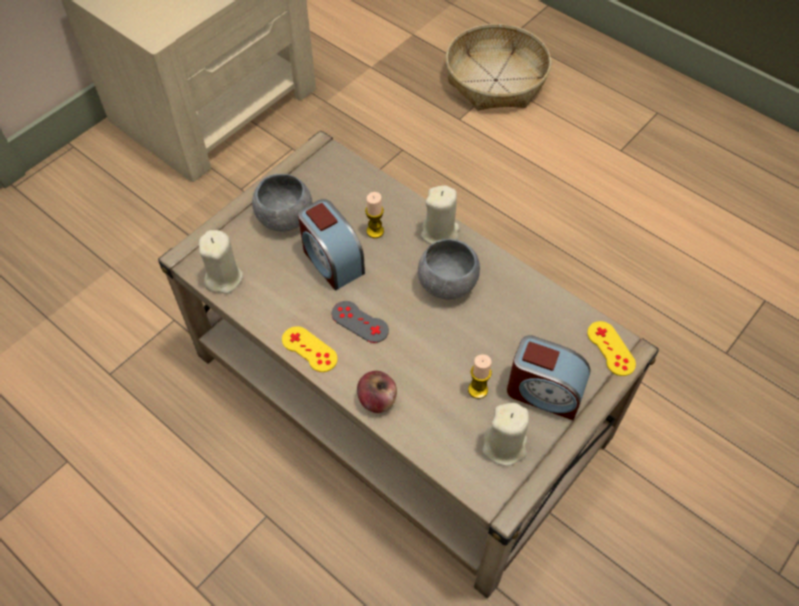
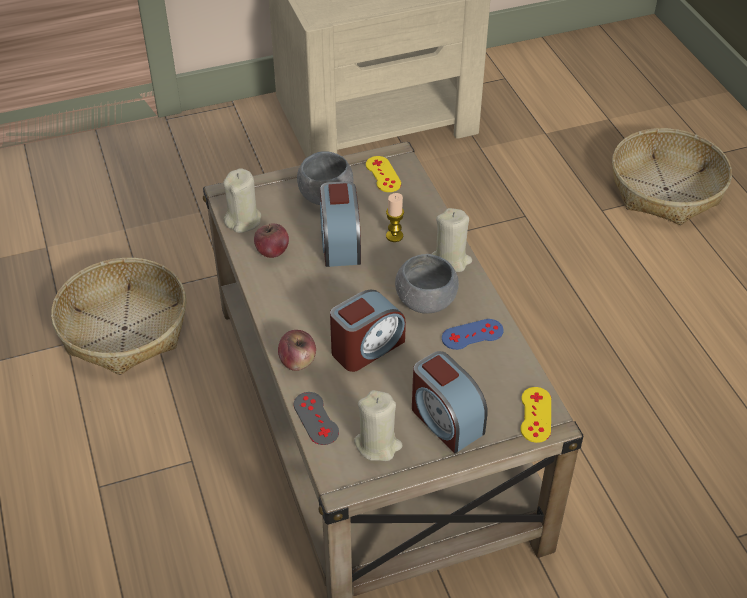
camera: 30 degrees right, 10 degrees down
(115, 418) = (124, 328): none -> basket
(274, 297) = (272, 251): none -> apple
(309, 349) = (271, 300): yellow game controller -> yellow game controller (383, 174)
(360, 322) = (328, 298): grey game controller -> grey game controller (316, 418)
(428, 354) = (367, 347): none -> alarm clock
(478, 390) = (388, 392): candle -> none
(508, 297) = (472, 334): none -> blue game controller

